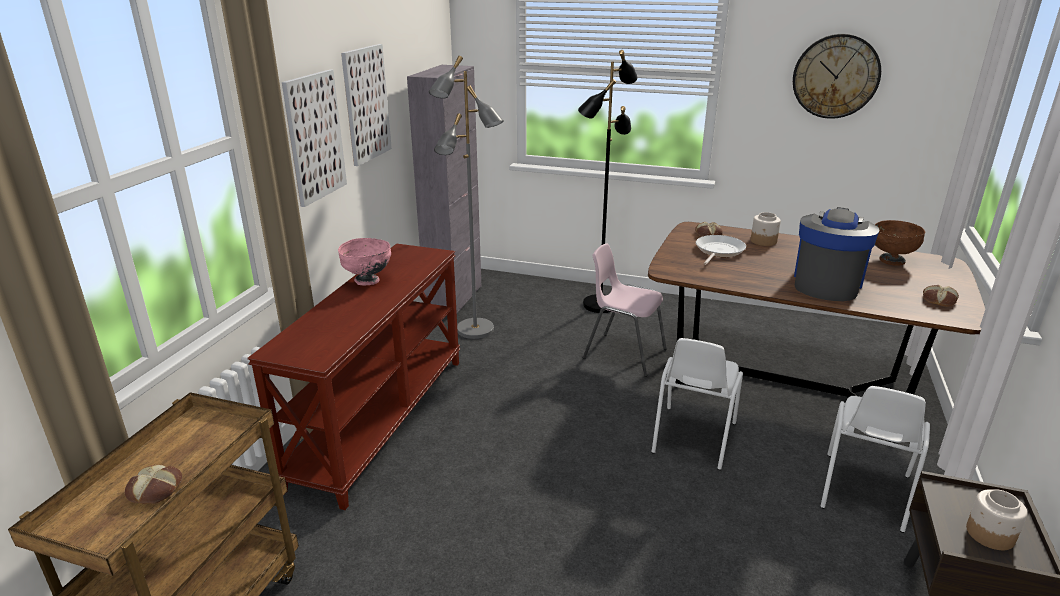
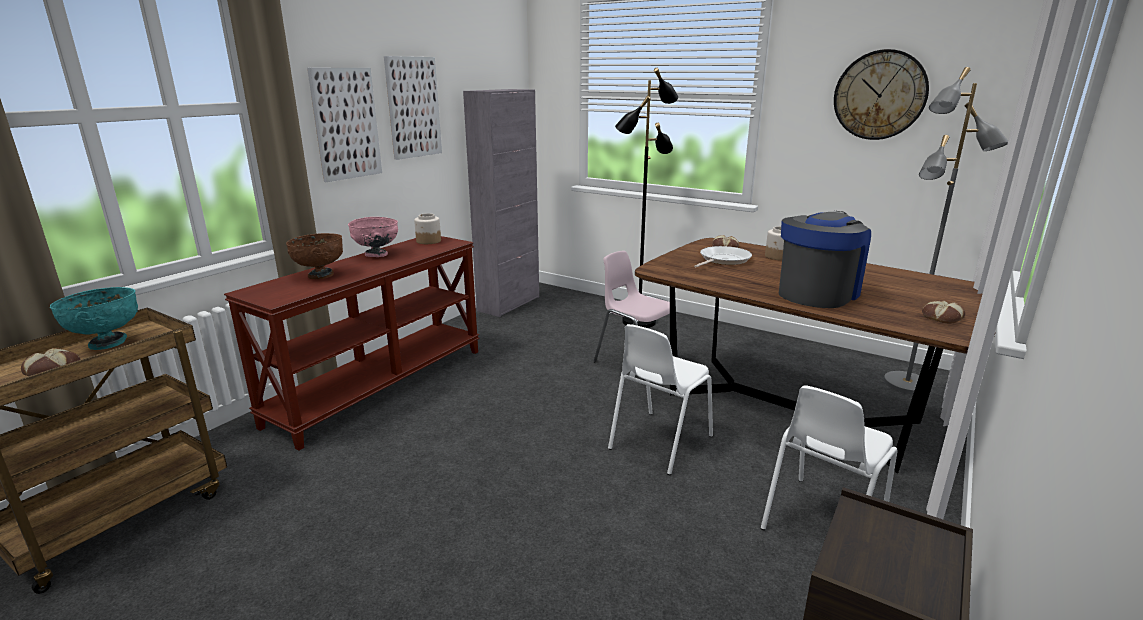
camera: 15 degrees right, 5 degrees down
(179, 444) = (107, 343): none -> turquoise bowl
(475, 330) = (510, 329): grey floor lamp -> grey floor lamp (907, 385)
(891, 261) = (911, 282): brown bowl -> brown bowl (320, 275)
(989, 534) = (891, 567): jar -> jar (428, 241)

